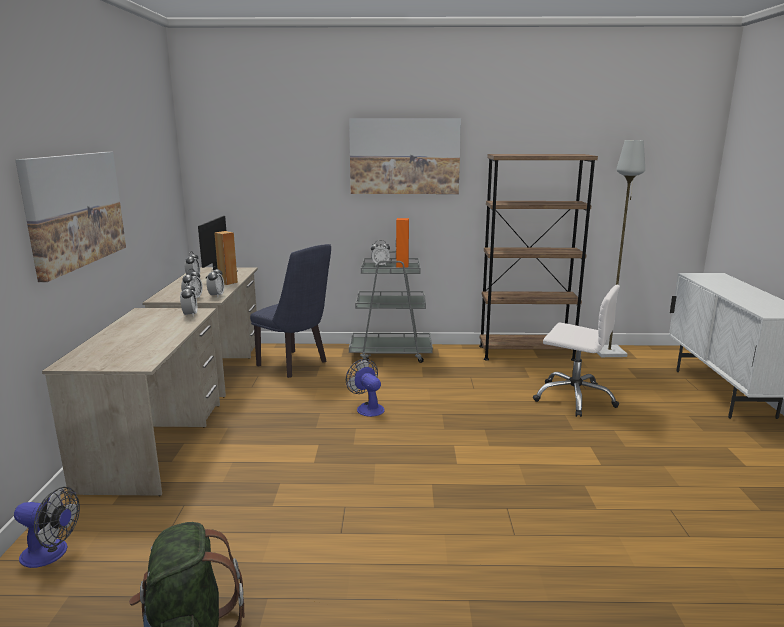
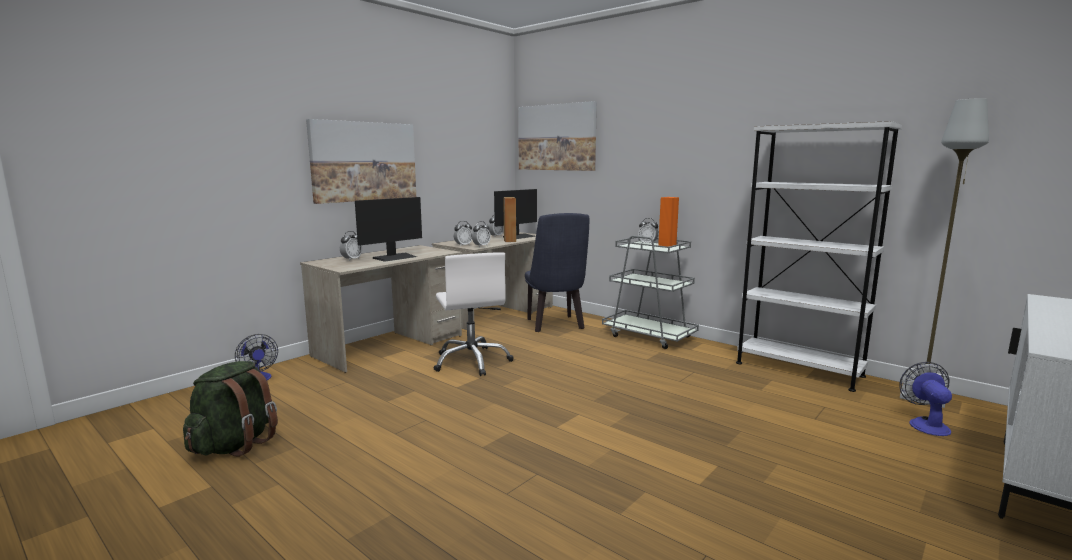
camera: 40 degrees right, 5 degrees down
(158, 333) = (395, 257): none -> monitor
(190, 315) = (437, 252): alarm clock -> alarm clock (351, 259)
(367, 408) = (557, 367): fan -> fan (925, 424)
(404, 156) = (685, 134): picture -> picture (556, 137)
(526, 353) = (798, 369): brown bookcase -> white bookcase
(574, 398) = (782, 421): white office chair -> white office chair (472, 361)

